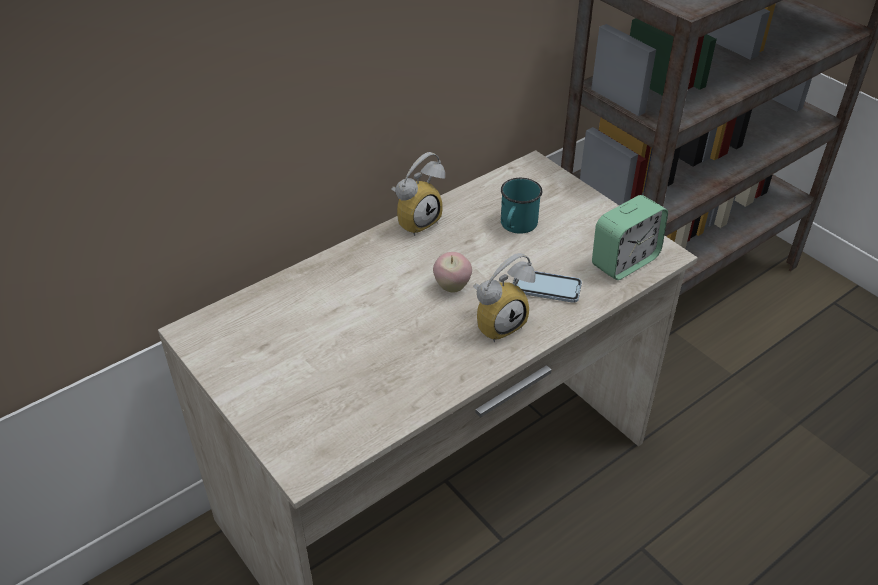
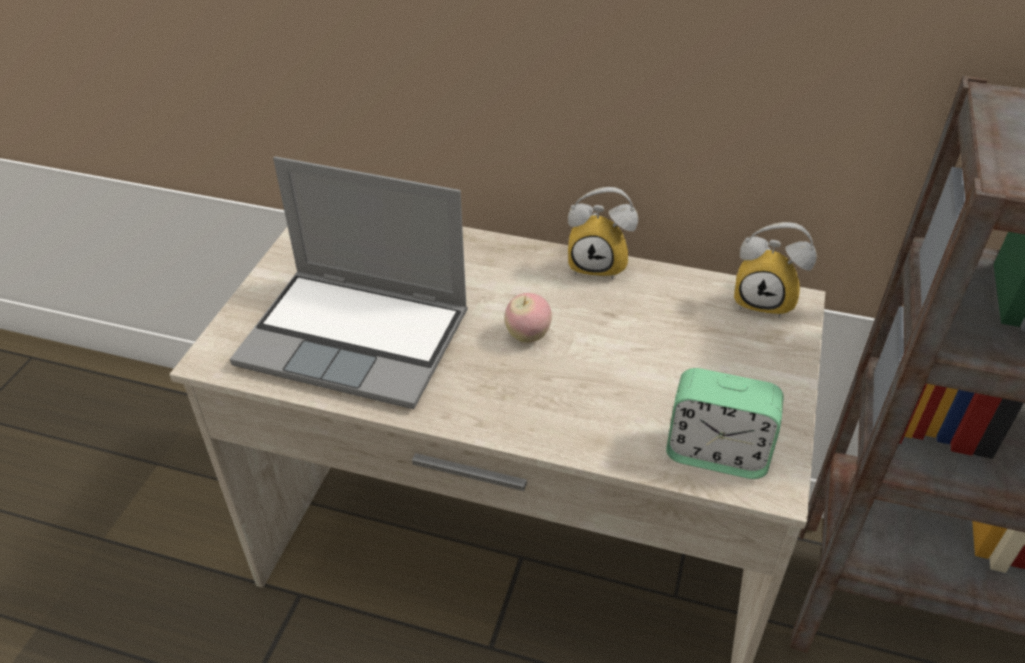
camera: 55 degrees right, 0 degrees up
(368, 372) = (358, 338): none -> laptop
(498, 322) = (508, 394): alarm clock -> alarm clock (766, 300)
(516, 226) = (674, 337): turquoise mug -> none
(546, 287) = (599, 406): phone -> none

